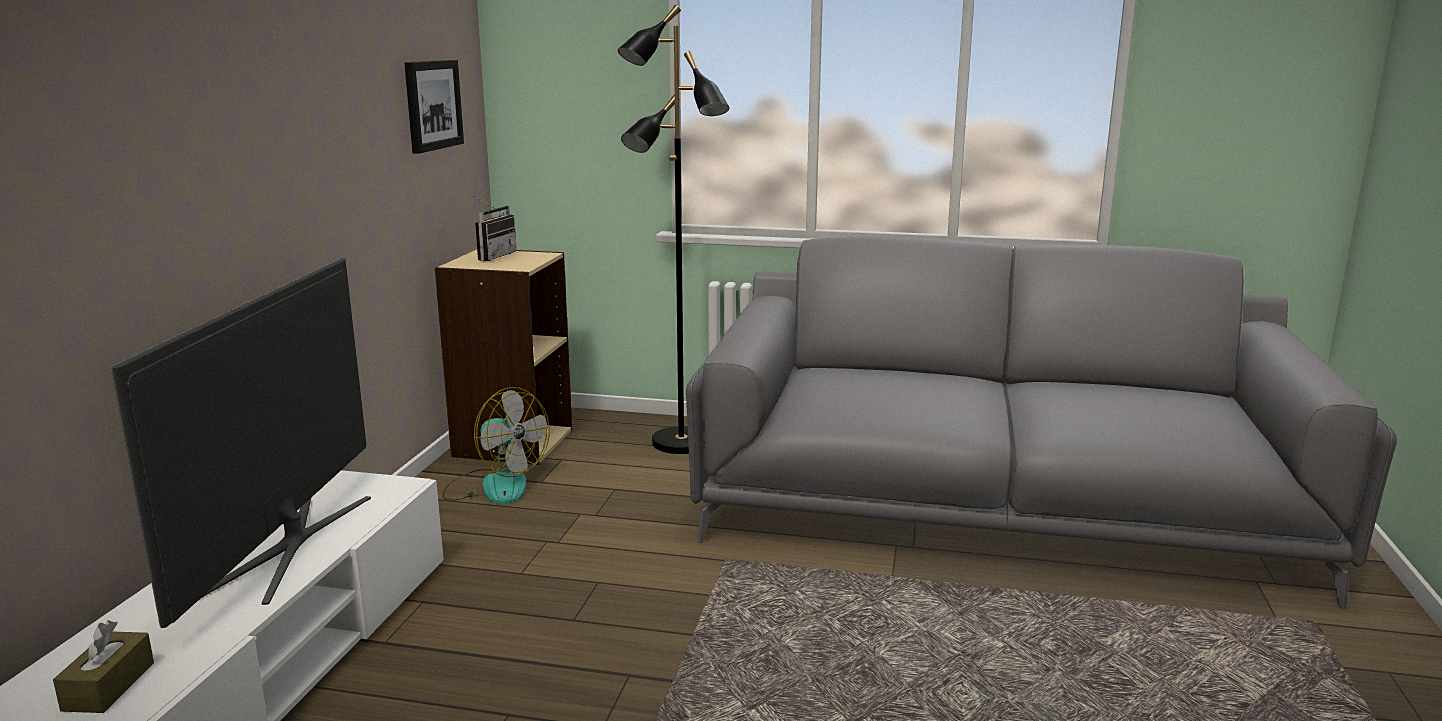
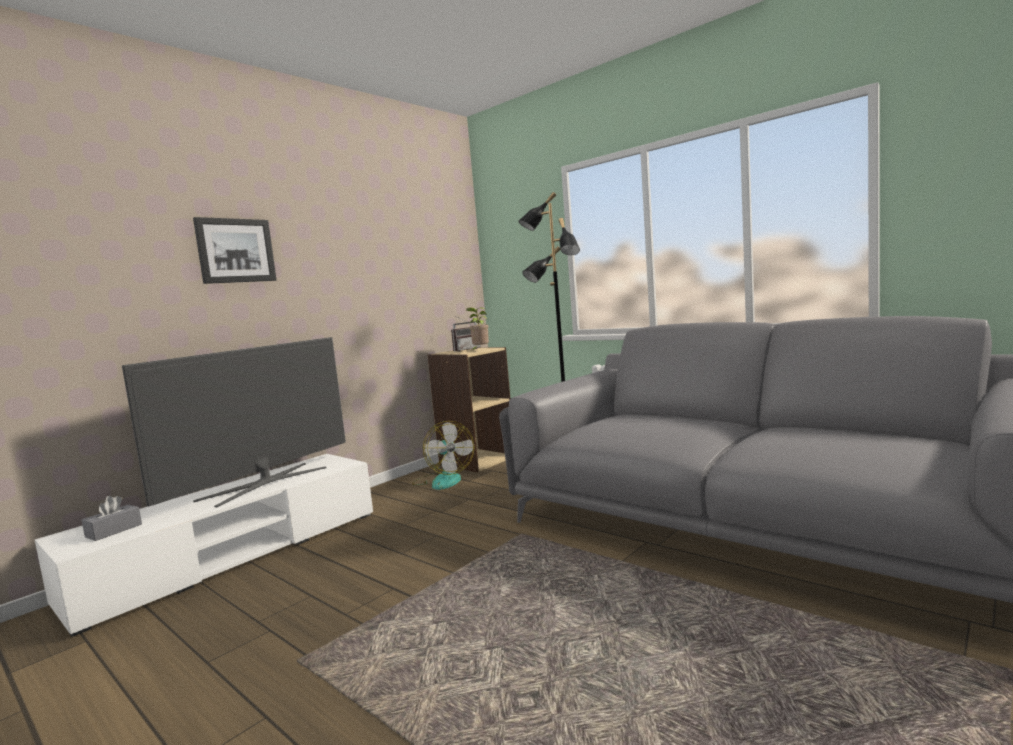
camera: 30 degrees right, 10 degrees down
(108, 686) = (114, 530): brown tissue box -> grey tissue box
(432, 105) = (433, 266): picture -> picture (235, 251)
(531, 260) = (480, 350): none -> potted plant

